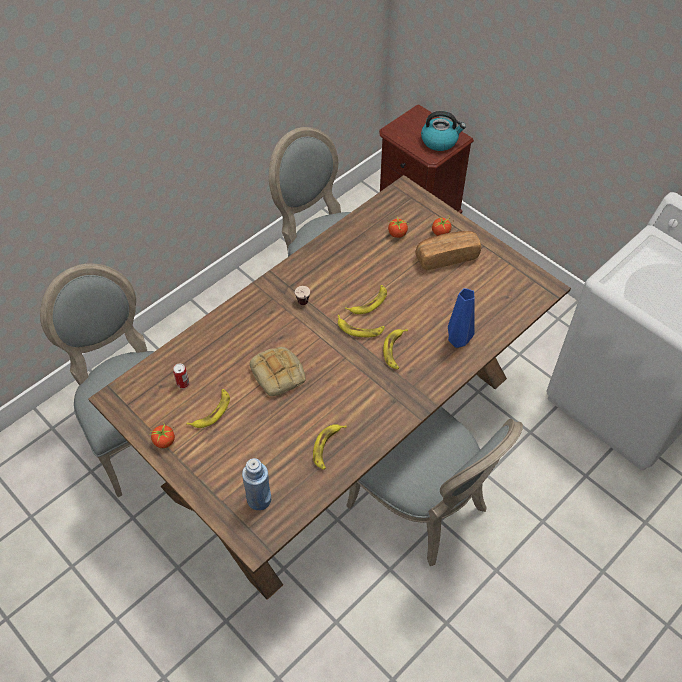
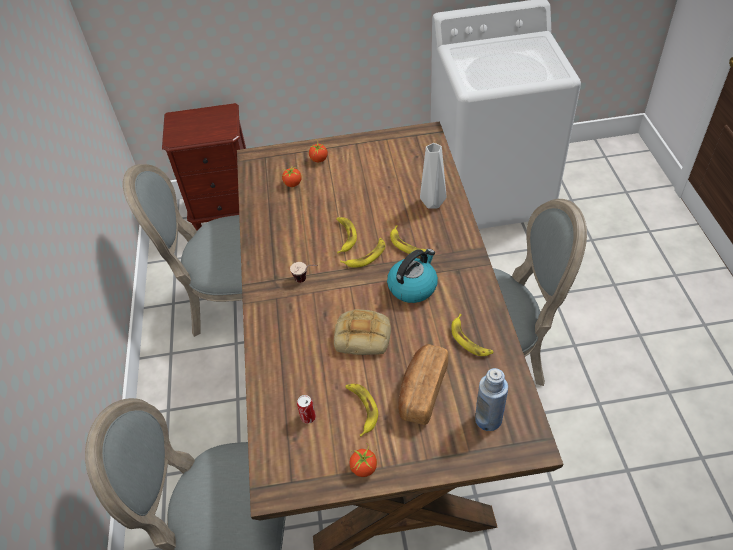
camera: 50 degrees left, 5 degrees down
(440, 141) = (217, 120): kettle -> kettle (413, 286)
(446, 257) = (345, 168): bread -> bread (422, 391)
(457, 340) = (431, 204): blue vase -> grey vase

